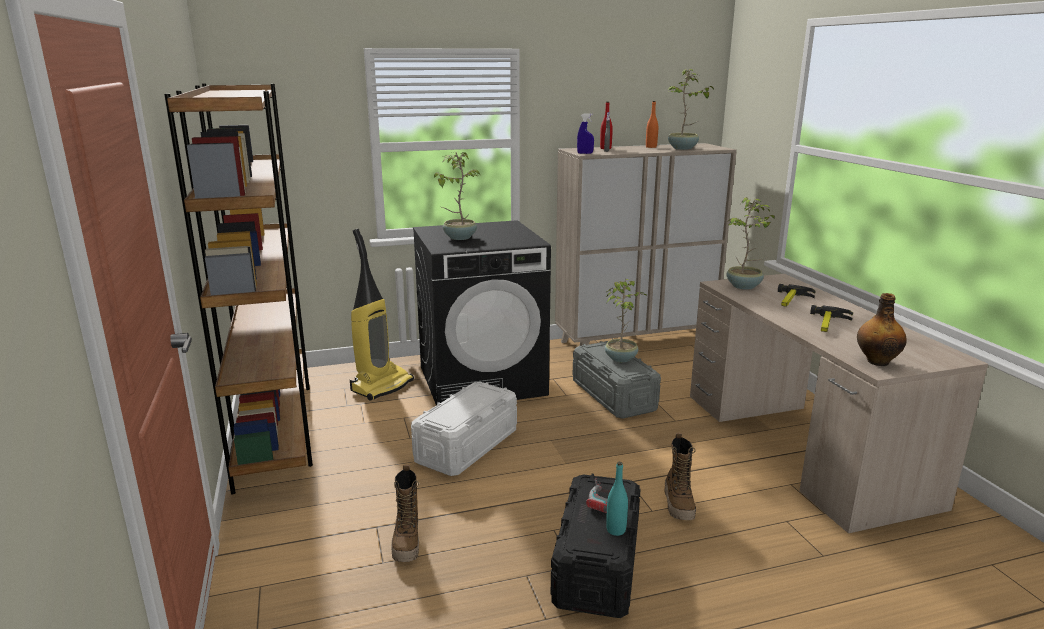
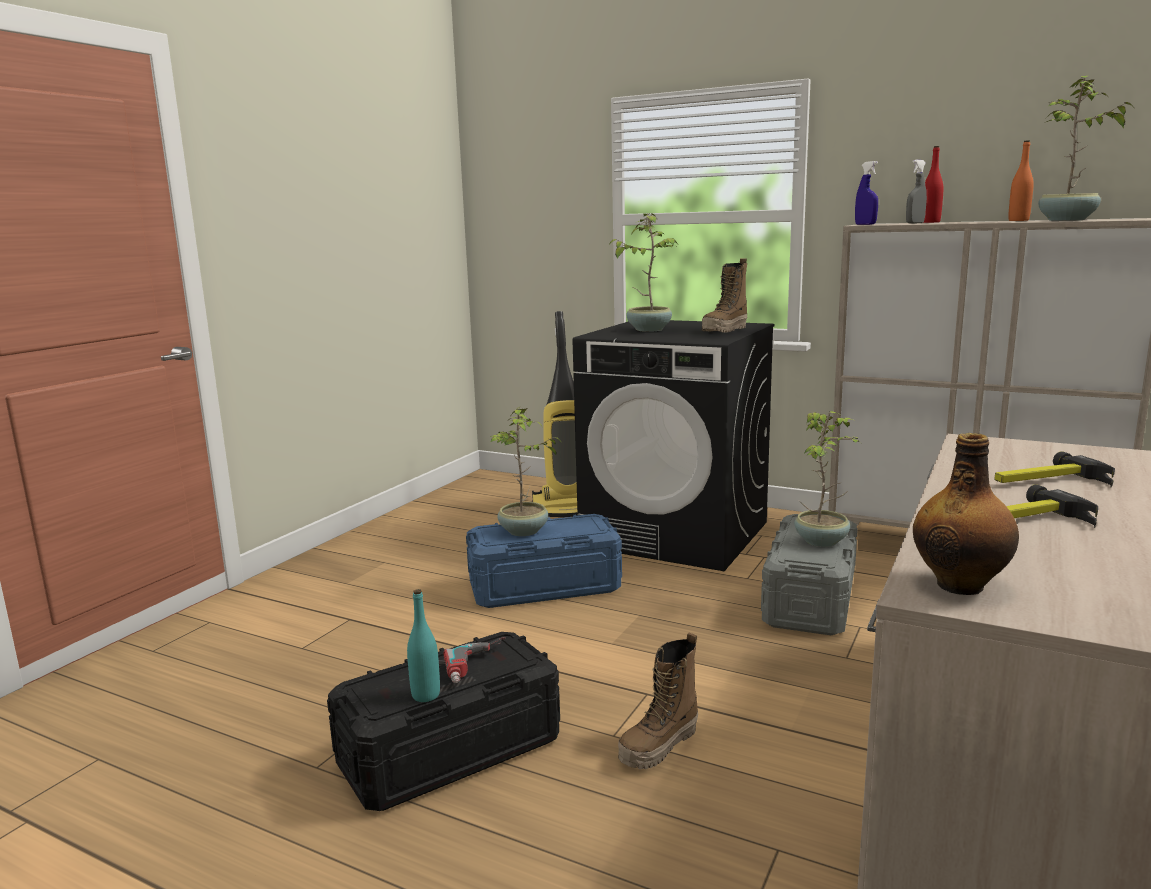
camera: 45 degrees right, 5 degrees down
(275, 427) = (426, 515): brown bookcase -> none
(407, 543) = (345, 642): boot -> boot (725, 330)
(466, 446) = (544, 586): white storage box -> blue storage box
(744, 286) = (1010, 451): potted plant -> potted plant (523, 531)

